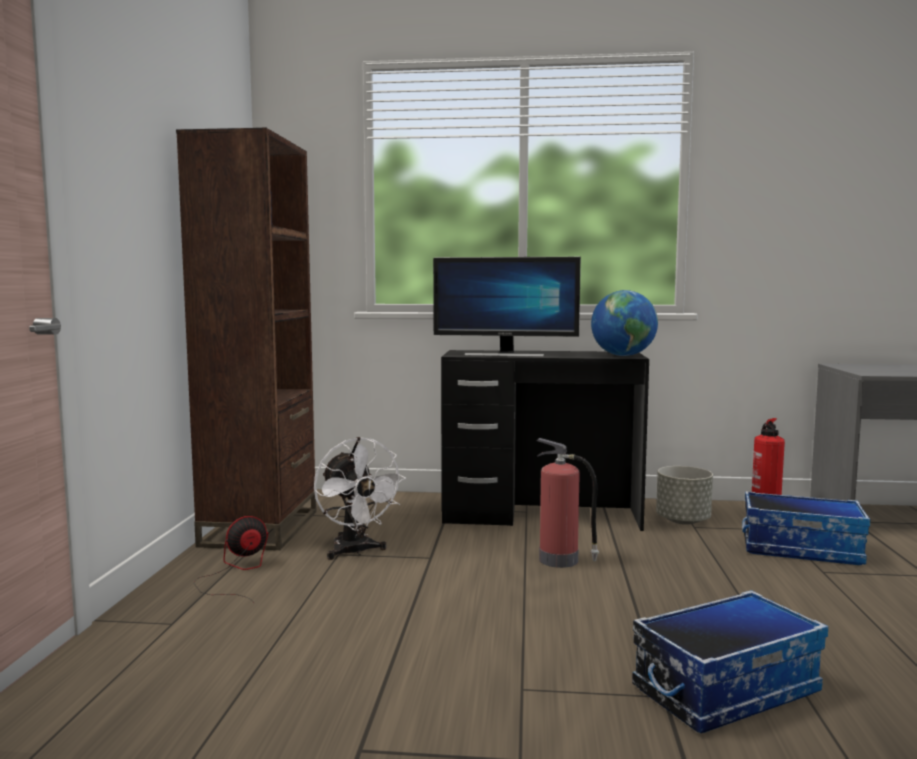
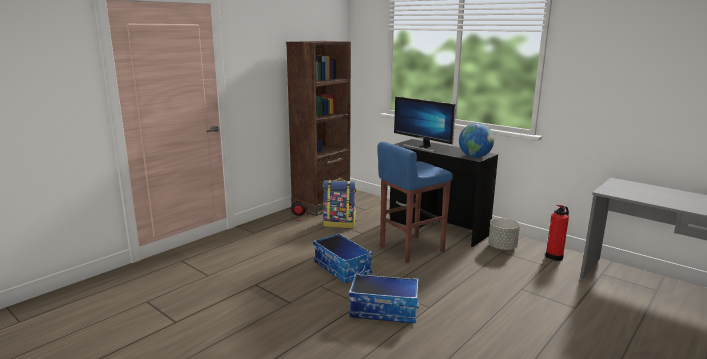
camera: 35 degrees right, 10 degrees up
(355, 552) = (339, 224): white fan -> backpack
(561, 560) = (410, 249): fire extinguisher -> blue stool
(801, 549) = (534, 277): storage box -> storage box (343, 268)

